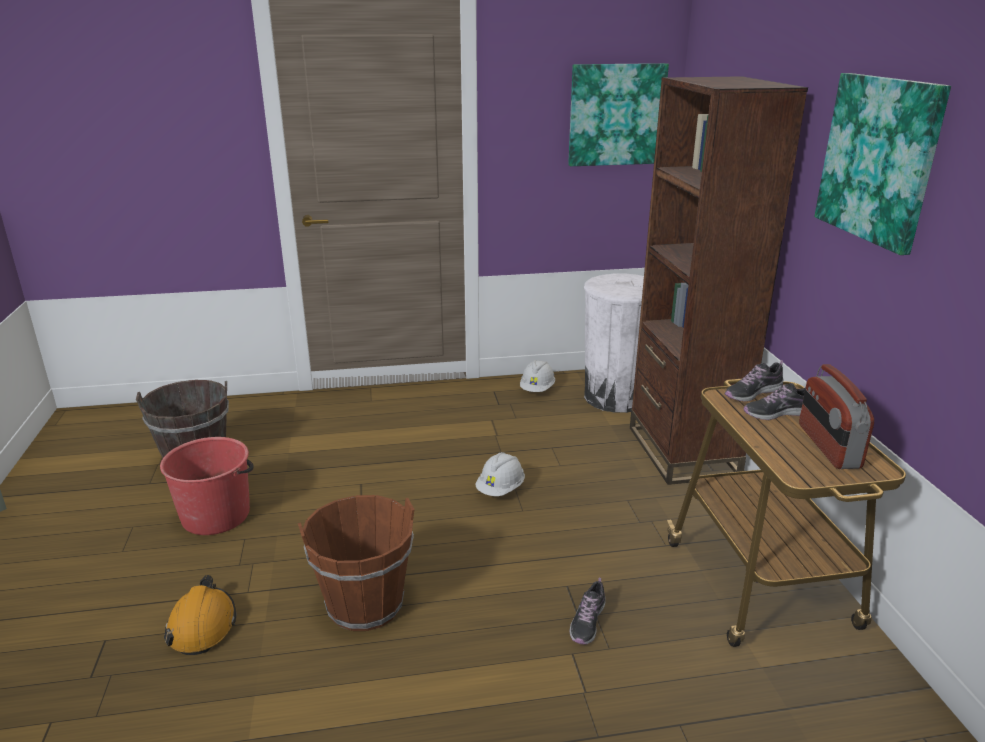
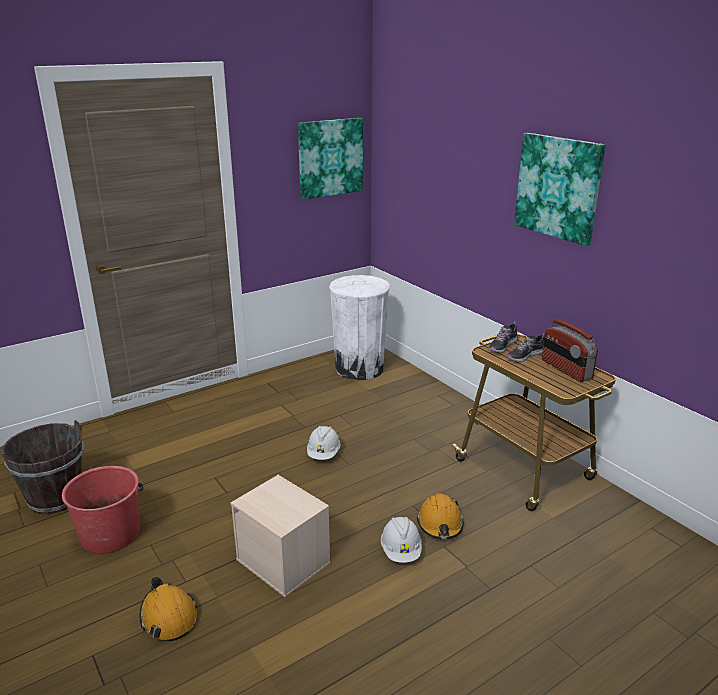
camera: 25 degrees left, 0 degrees up
(365, 605) = (284, 561): brown bucket -> beige storage box
(537, 389) = (299, 374): white hard hat -> white hard hat (401, 551)
(587, 622) = (440, 524): shoe -> orange hard hat
(682, 451) = (427, 397): brown bookcase -> none

